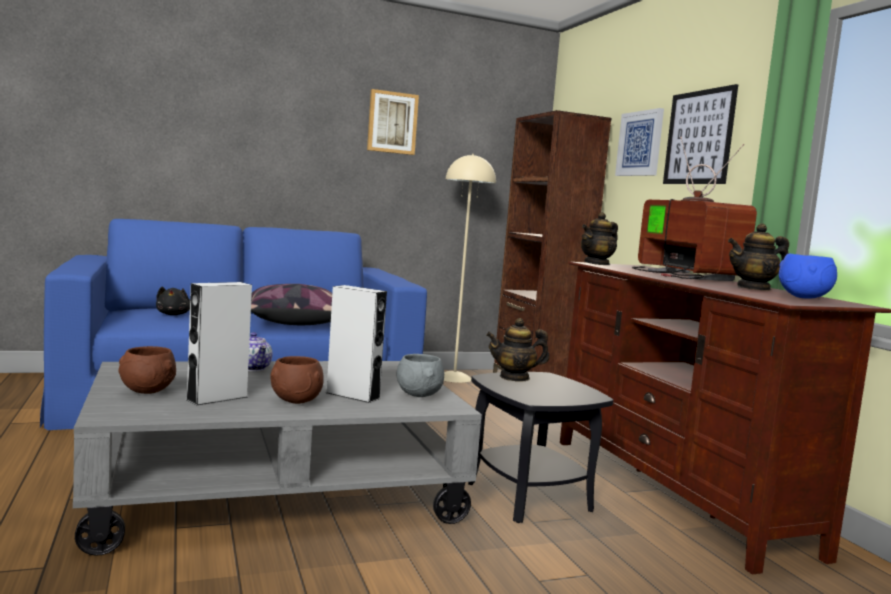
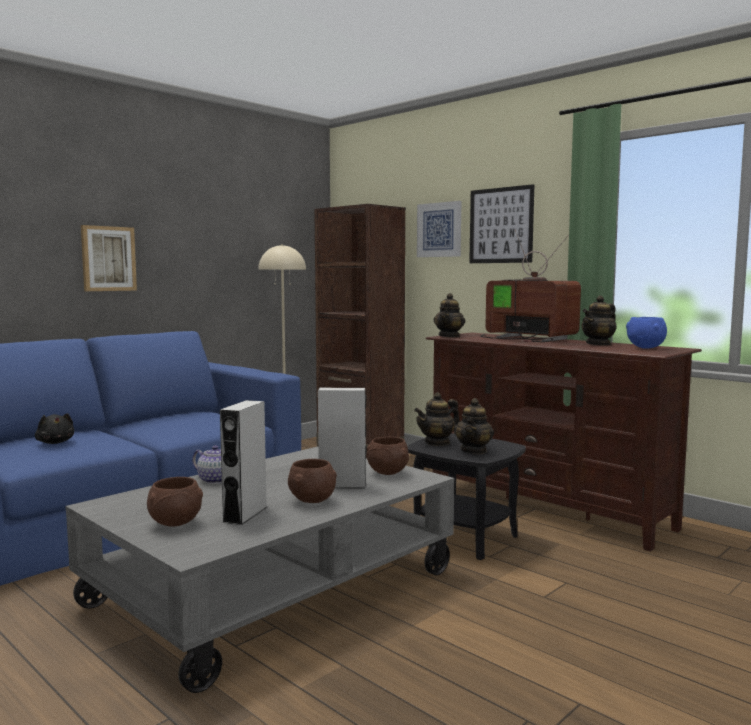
camera: 25 degrees left, 0 degrees up
(293, 321) = (177, 428): pillow -> none
(392, 122) = (201, 218): picture -> picture (108, 258)
(419, 396) = (388, 474): grey bowl -> brown bowl
(539, 392) = (474, 451): none -> teapot

